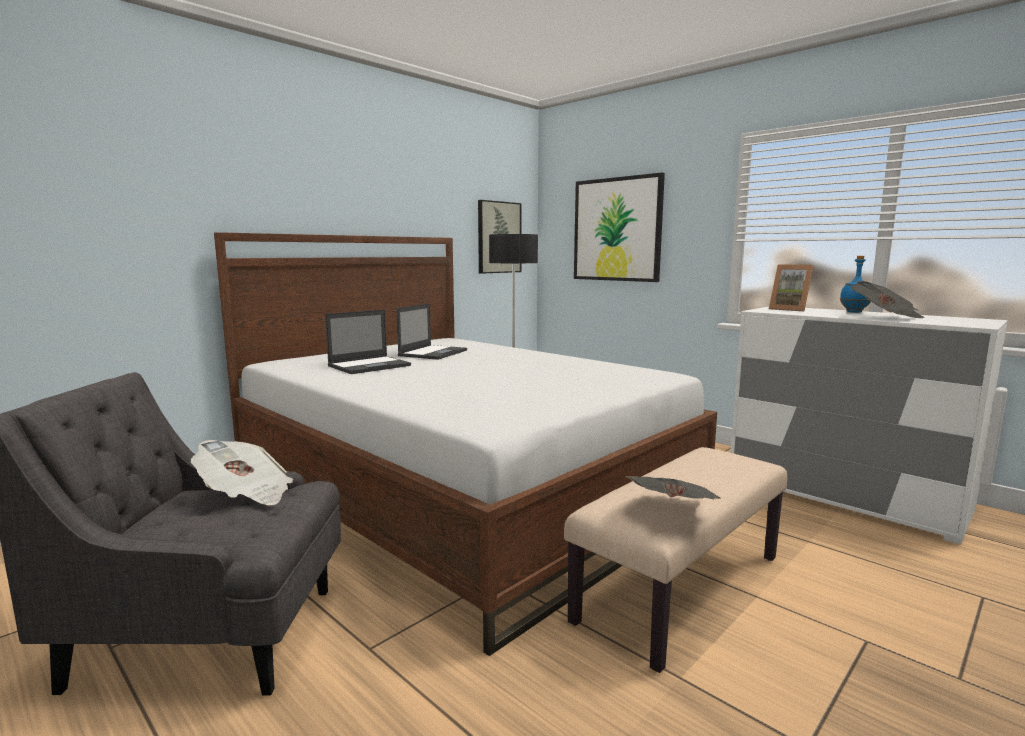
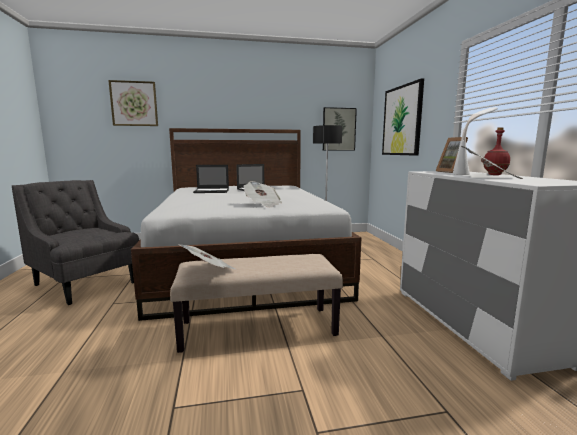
camera: 35 degrees right, 0 degrees up
(118, 171) = (134, 103): none -> picture
(246, 494) = (100, 230): newspaper -> newspaper (263, 204)
(823, 311) = (472, 173): none -> white table lamp
(853, 312) = (494, 174): blue bottle -> red bottle

